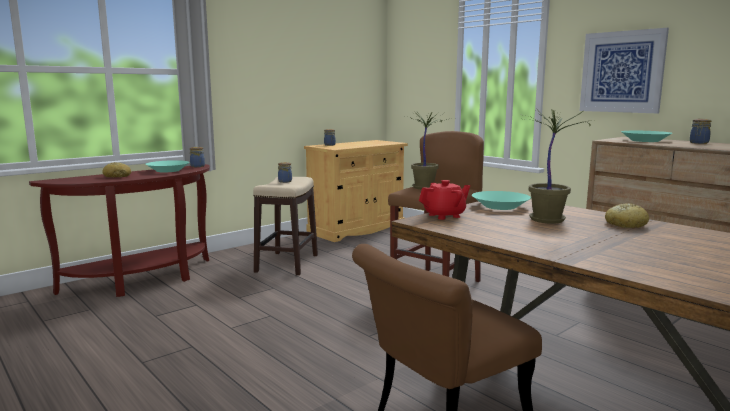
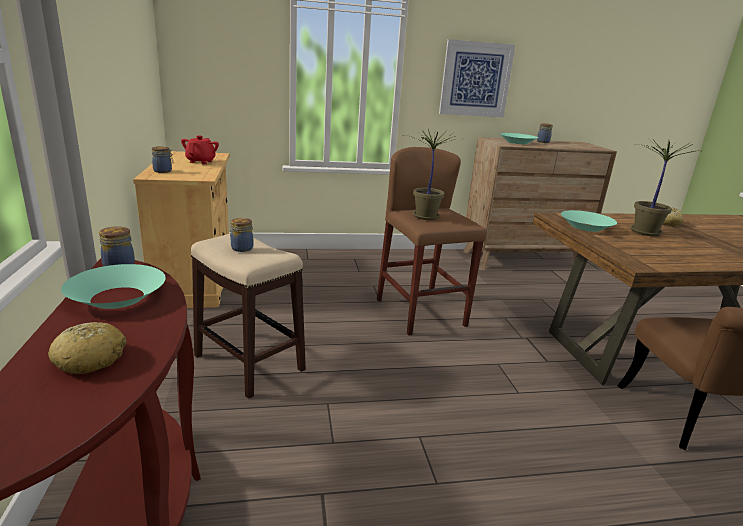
camera: 60 degrees left, 10 degrees up
(444, 216) = (619, 251): red teapot -> red teapot (201, 162)

